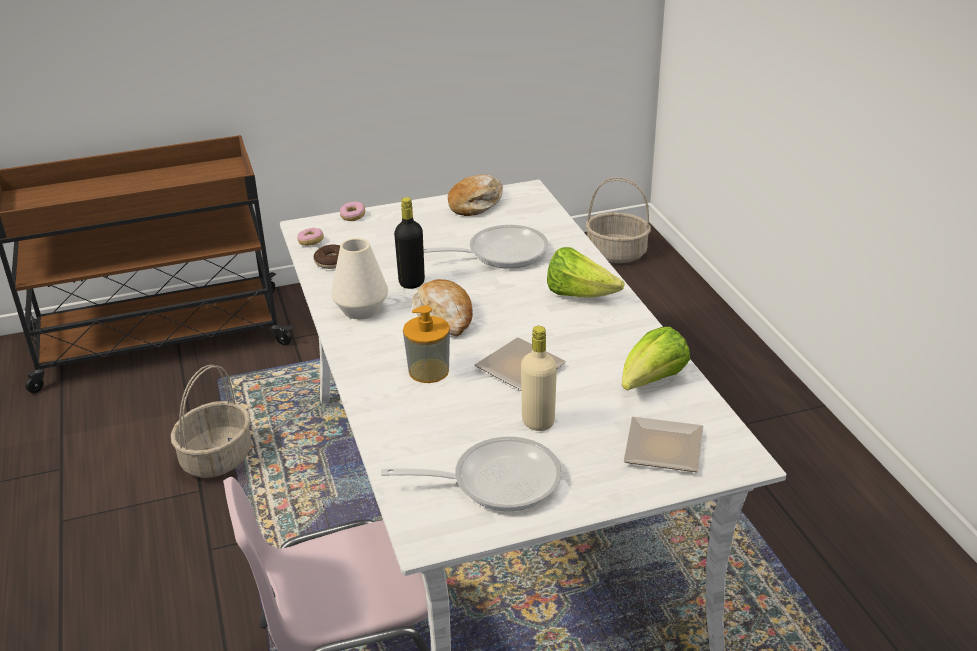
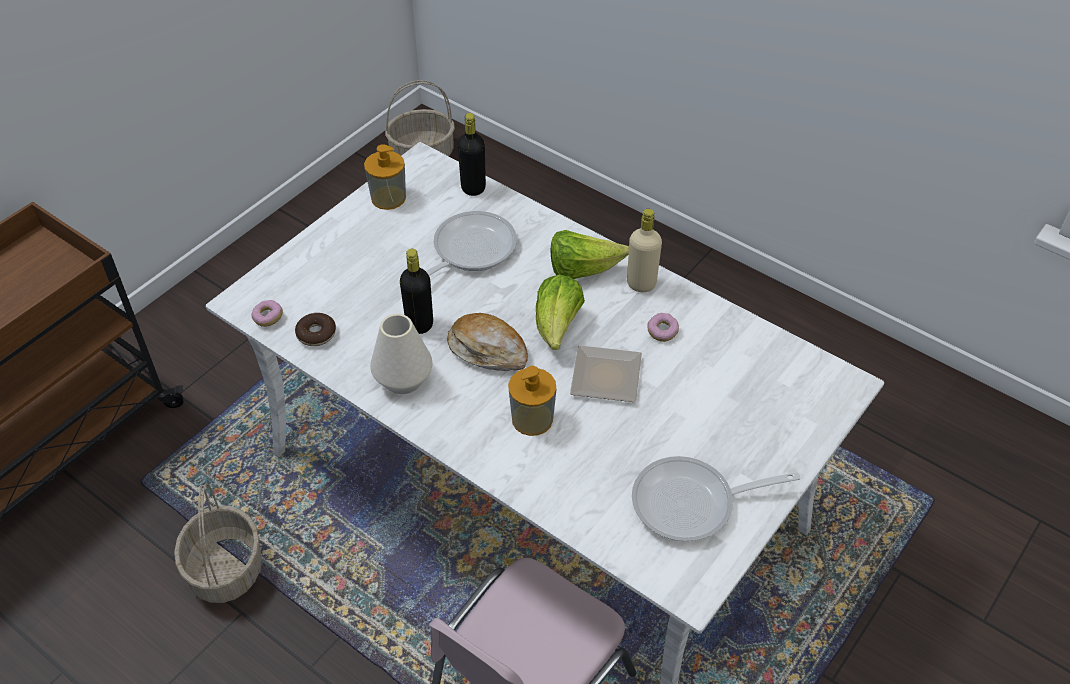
camera: 35 degrees left, 15 degrees up
(353, 216) = (279, 266): donut -> donut (662, 332)
(476, 203) = (388, 198): bread -> soap dispenser
(496, 481) = (692, 504): frying pan -> frying pan turned 150 degrees counterclockwise
(538, 422) = (671, 427): beige bottle -> beige bottle (641, 284)
(548, 217) = (473, 188): none -> black bottle
(651, 382) = (720, 339): lettuce -> lettuce (557, 327)
(666, 450) = (788, 404): plate -> none

